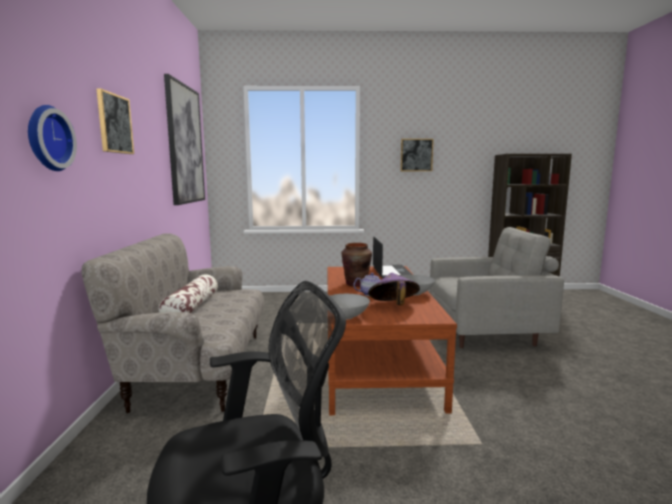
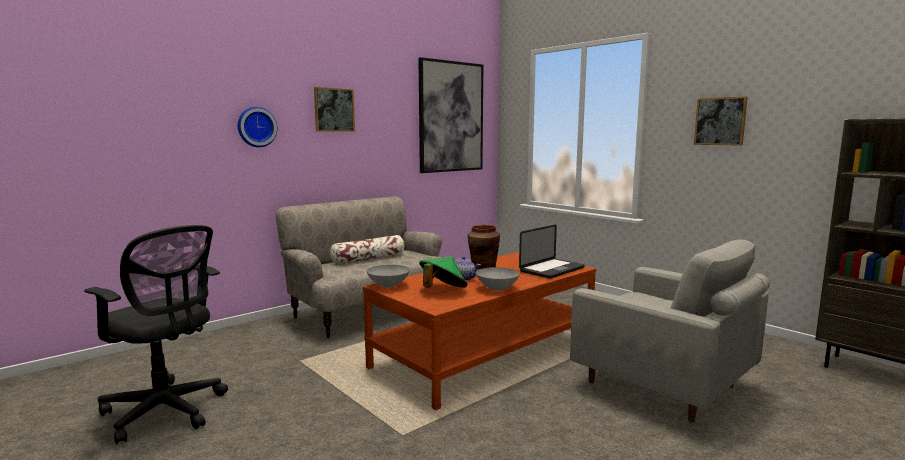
camera: 50 degrees right, 0 degrees up
(393, 306) = (442, 290): purple hat -> green hat

